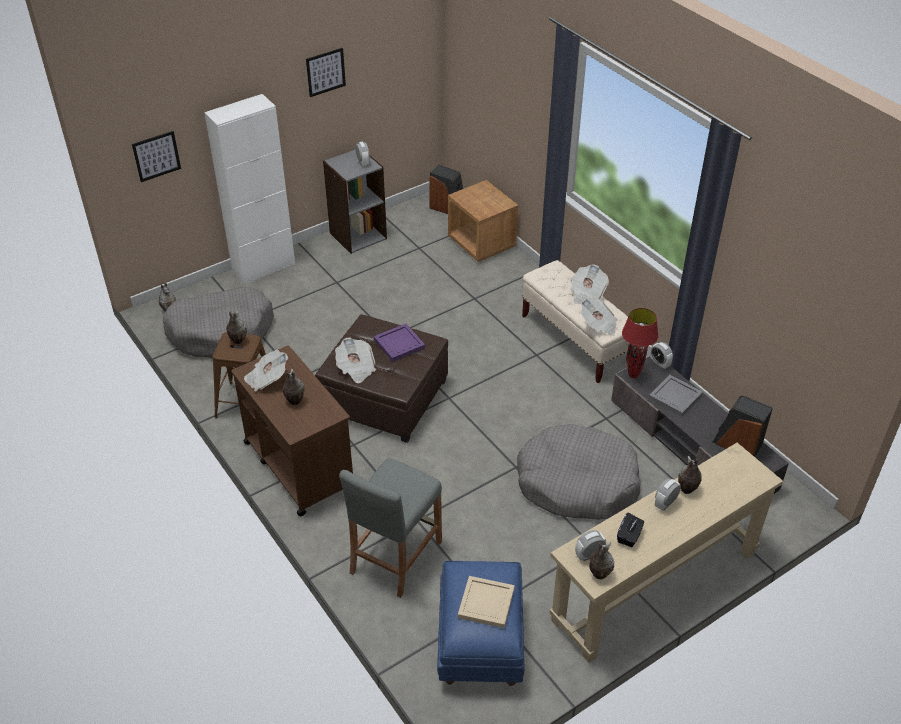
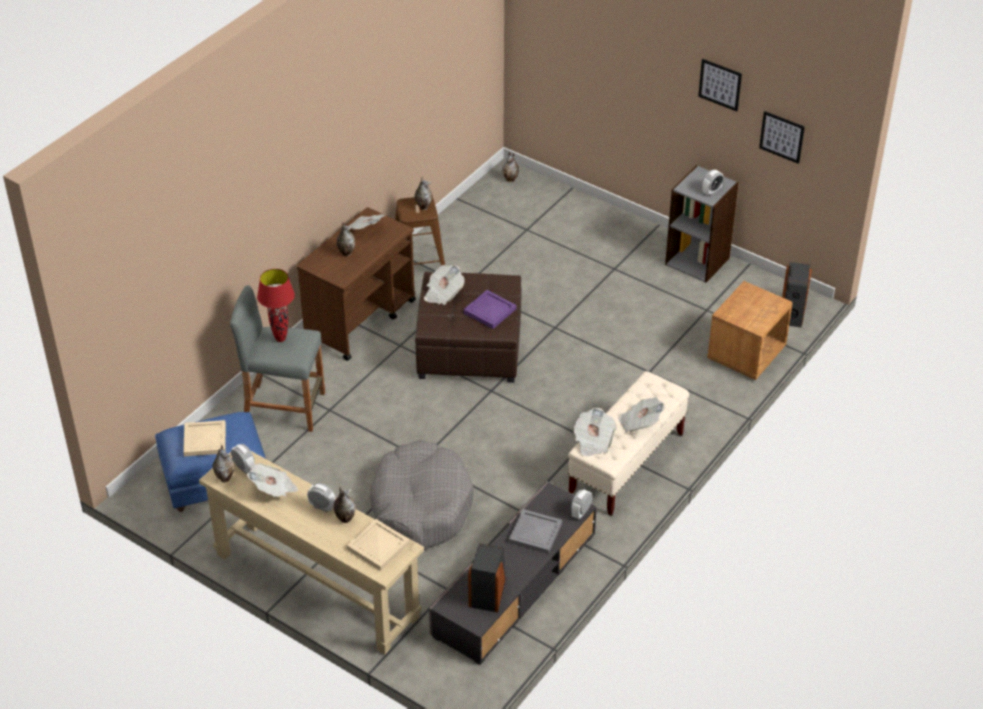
camera: 70 degrees right, 0 degrees up
(156, 156) = (551, 46): picture -> picture (782, 137)
(221, 331) = (501, 219): grey dog bed -> none
(264, 268) = (606, 215): white cabinet -> none
(629, 536) = (274, 489): black tissue box -> newspaper
(633, 375) = (552, 495): red table lamp -> red table lamp (281, 339)
(729, 473) = (378, 545): none -> beige tray

